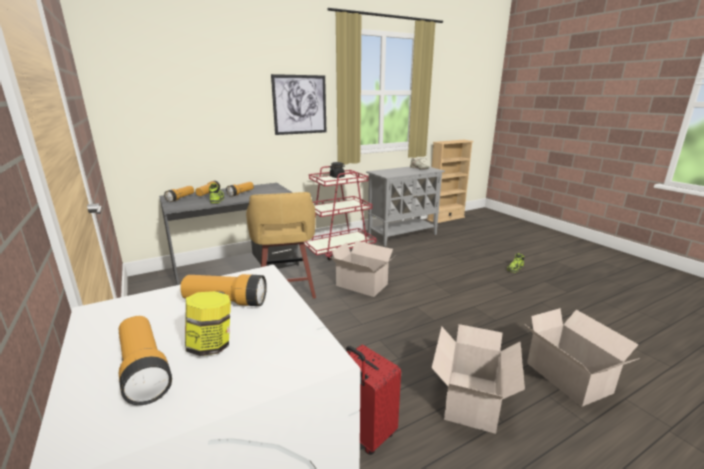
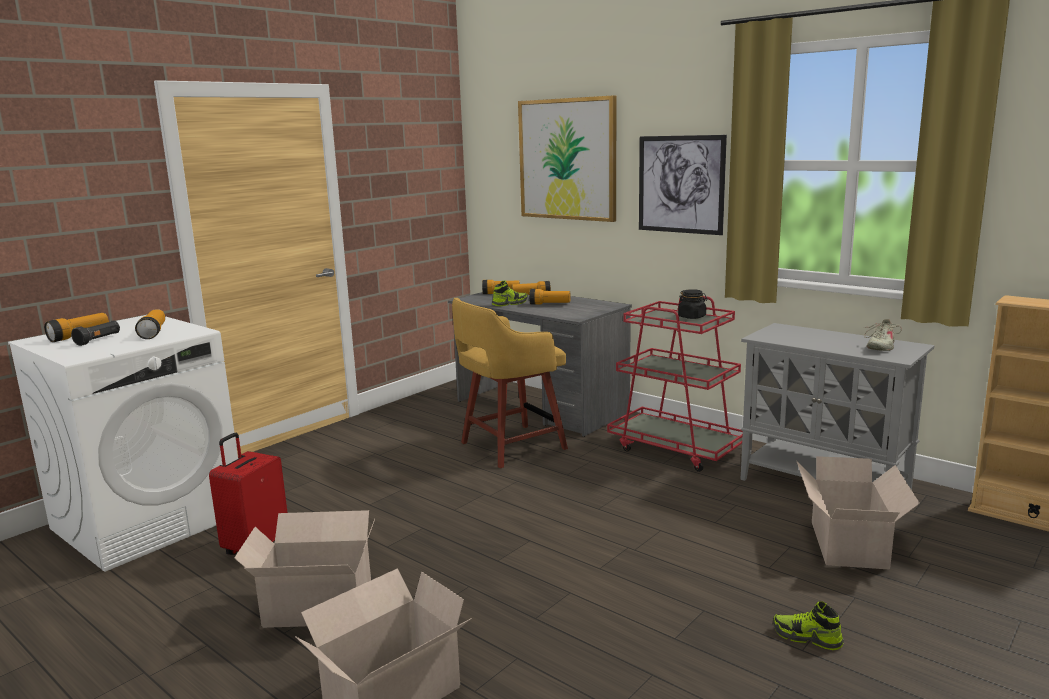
camera: 70 degrees right, 5 degrees down
(211, 89) = (567, 159): none -> picture
(211, 346) = (98, 340): jar -> black flashlight
(363, 285) = (563, 490): cardboard box -> cardboard box (848, 546)

